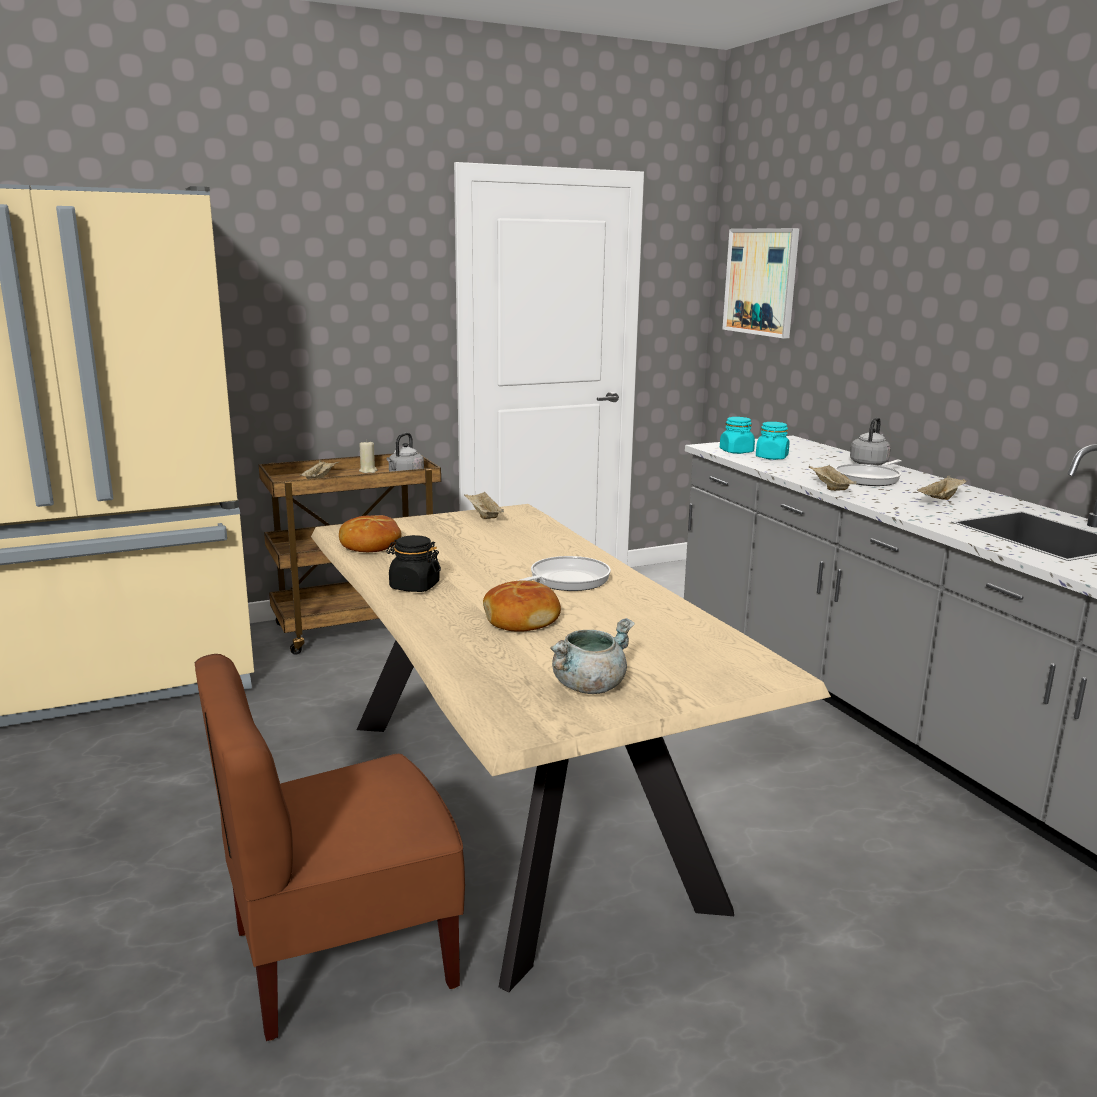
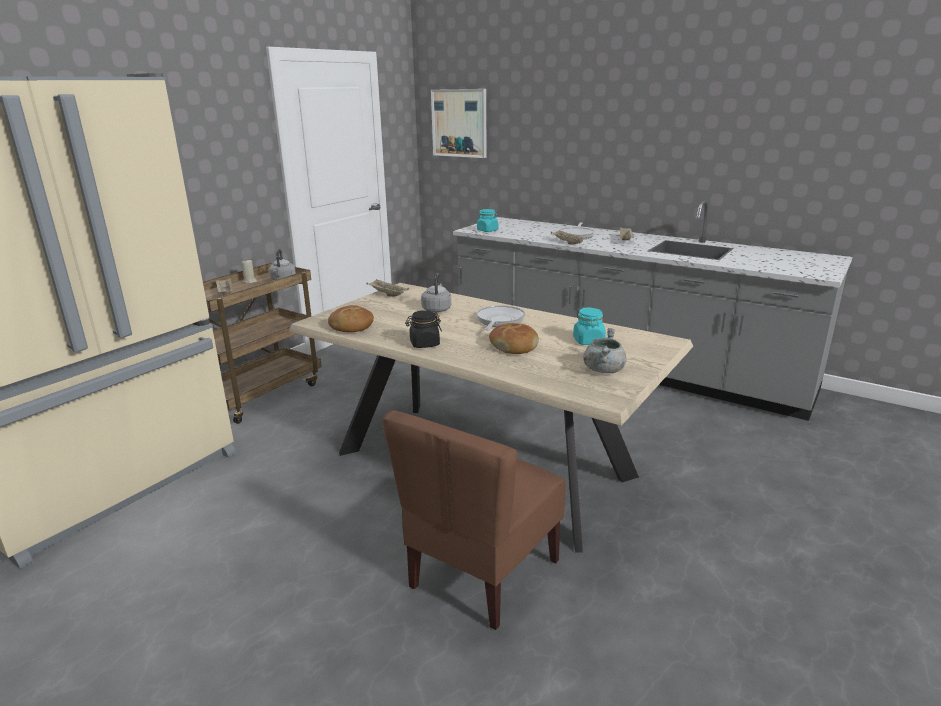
camera: 30 degrees left, 5 degrees up
(771, 457) = (511, 231): turquoise jar -> turquoise jar (588, 341)
(869, 463) = (562, 227): grey kettle -> grey kettle (437, 309)

